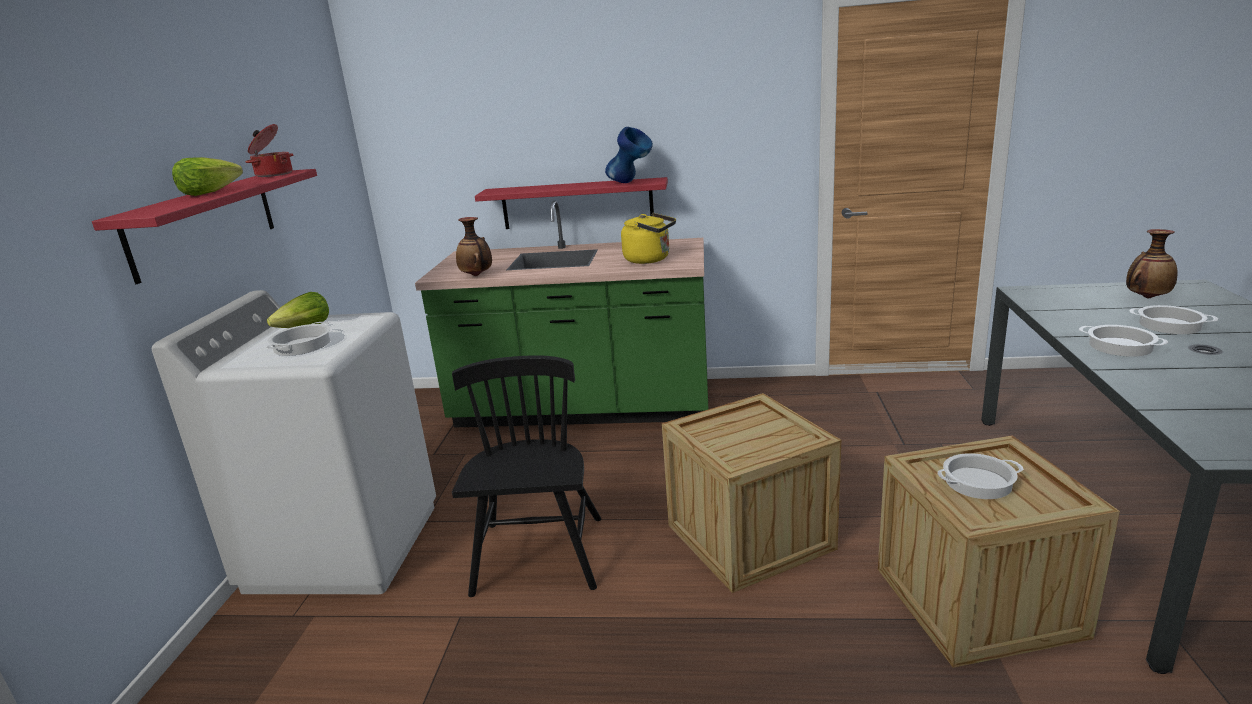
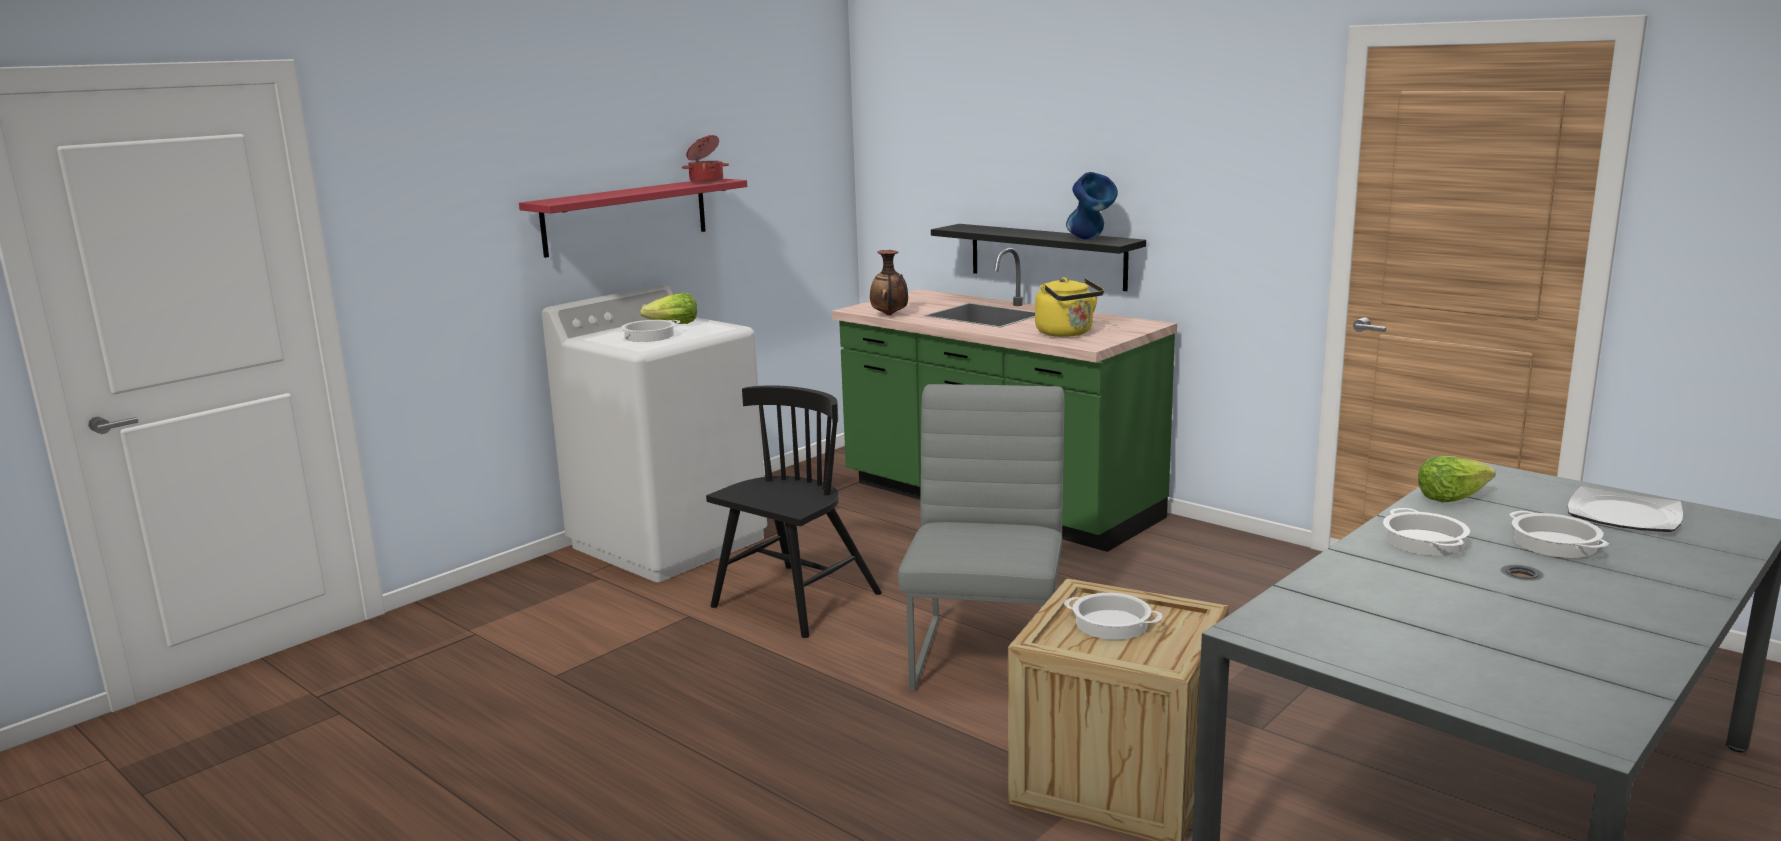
camera: 35 degrees right, 5 degrees down
(210, 192) = (626, 191): lettuce -> lettuce (1451, 497)
(577, 204) = (1047, 256): red shelf -> black shelf
(749, 537) = (988, 653): crate -> grey chair
(1146, 297) = (1625, 515): vase -> plate

